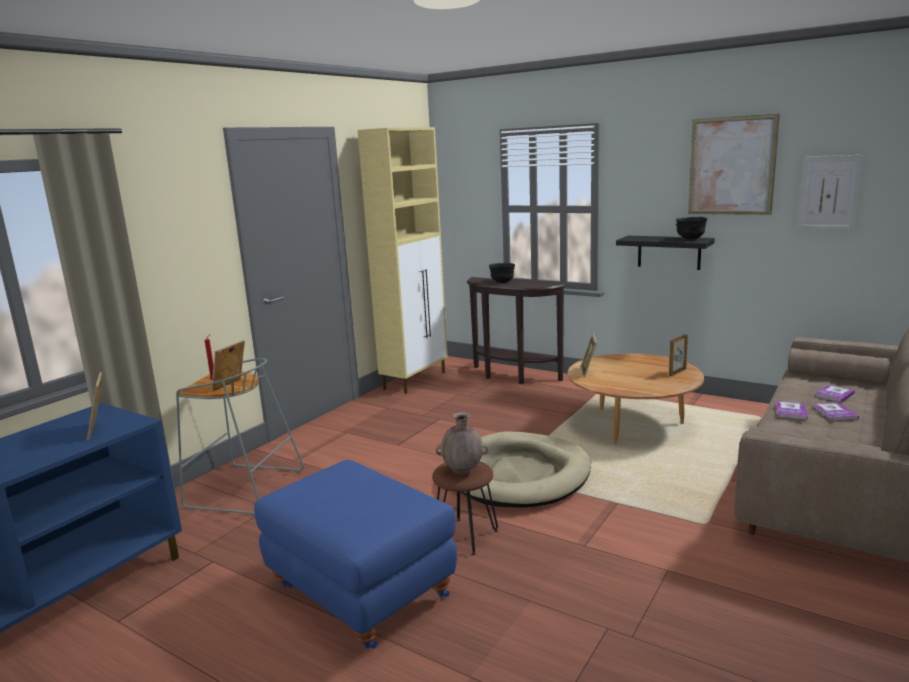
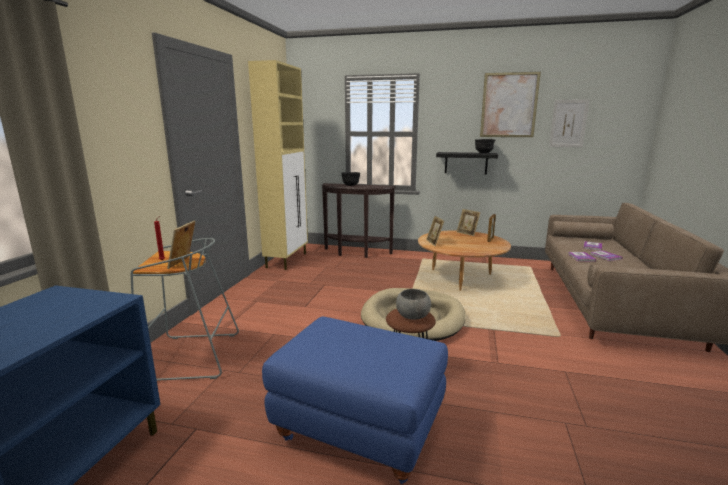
camera: 20 degrees left, 0 degrees up
(99, 429) = (74, 310): picture frame -> picture frame (467, 233)
(463, 471) = (413, 316): brown vase -> grey bowl

